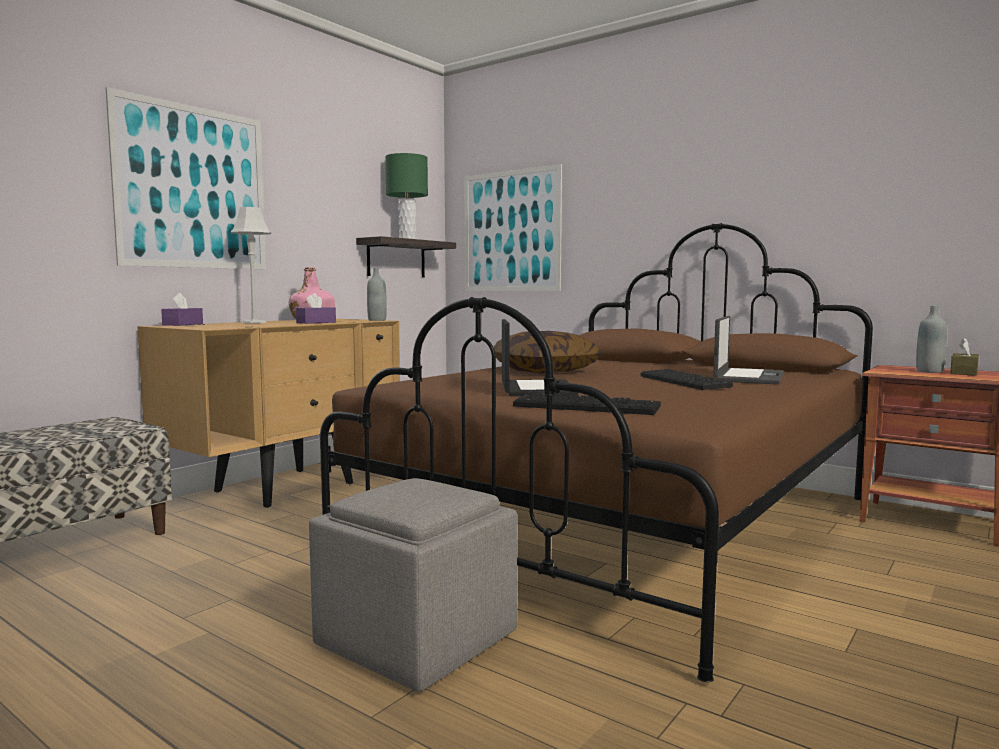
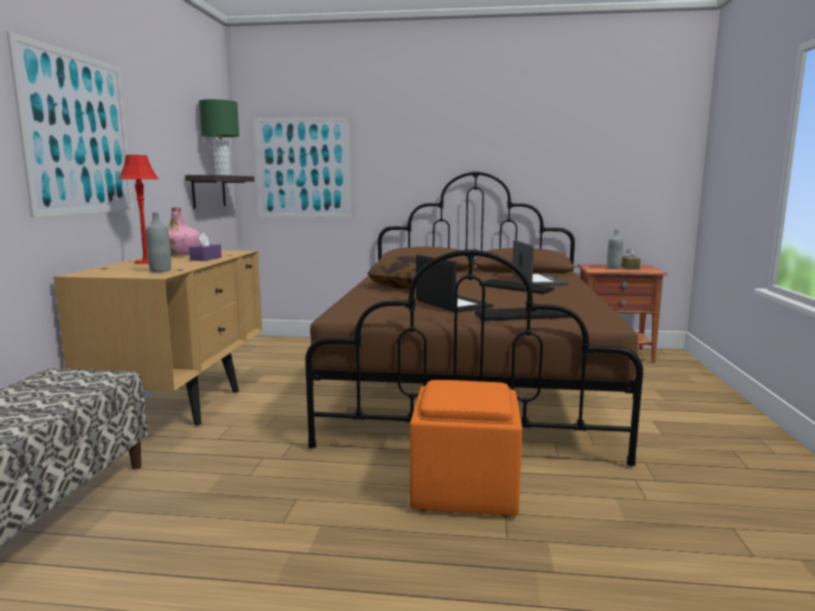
camera: 30 degrees left, 5 degrees up
(183, 324) = (96, 271): purple tissue box -> none
(254, 322) = (146, 262): grey table lamp -> red table lamp
(377, 320) = (239, 251): grey bottle -> grey bottle (160, 270)
(419, 641) = (466, 489): grey ottoman -> orange ottoman

